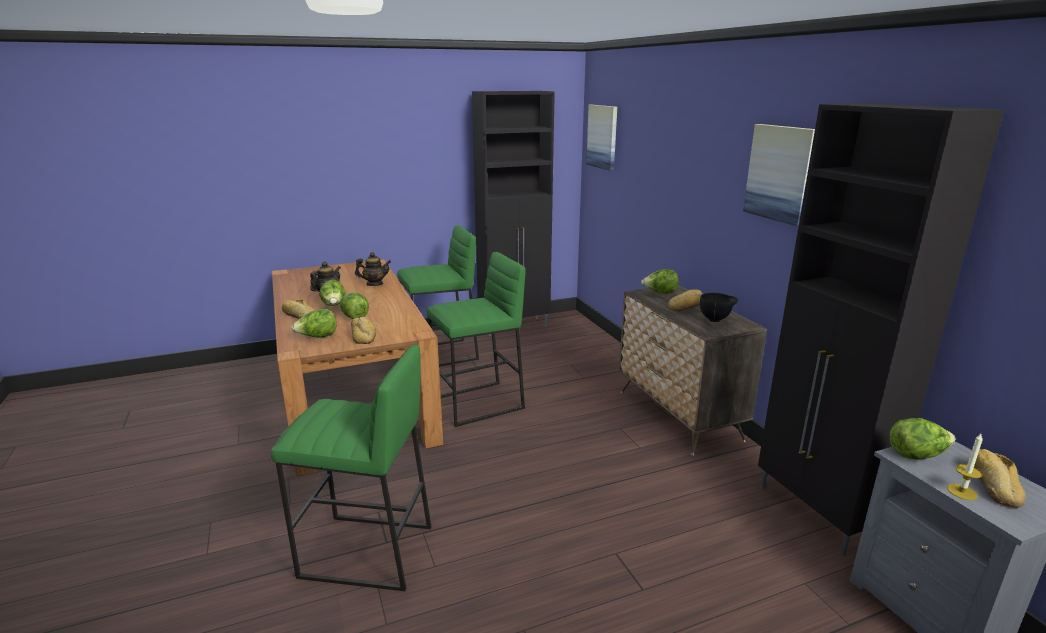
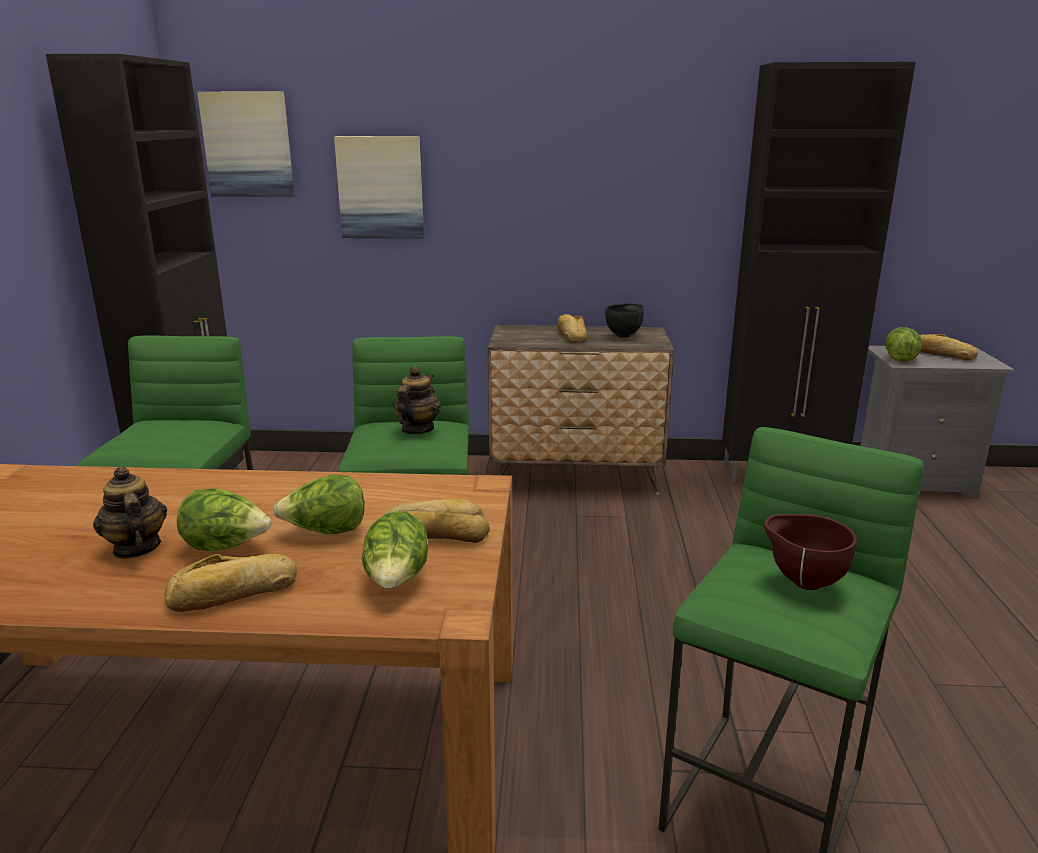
camera: 65 degrees left, 0 degrees up
(344, 419) = (802, 581): none -> brown bowl
(374, 284) = (152, 491): teapot -> teapot (417, 429)
(660, 293) = (516, 336): lettuce -> none
(780, 173) = (650, 151): picture -> picture (380, 187)
(962, 492) = (953, 363): candle -> none

